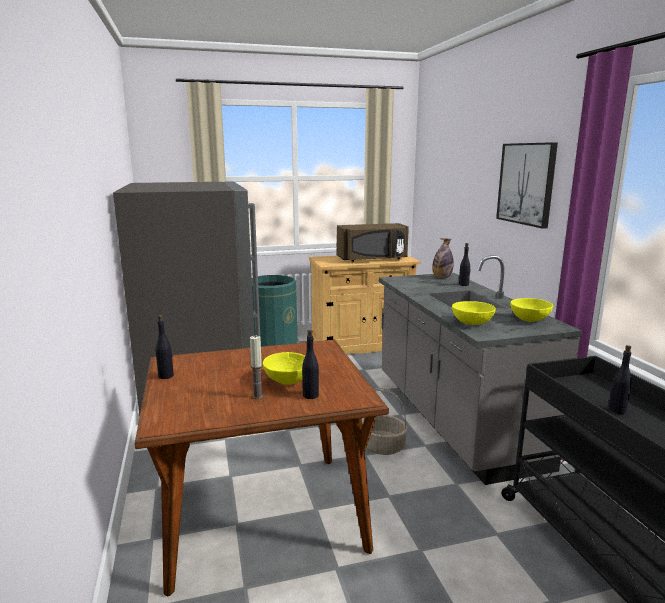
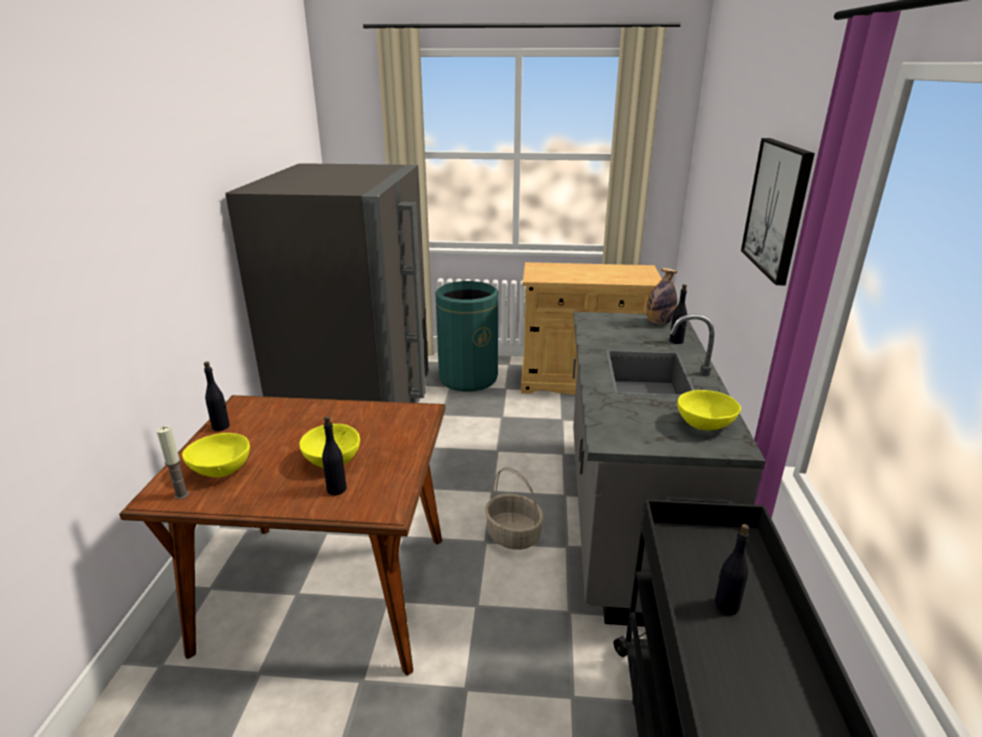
camera: 20 degrees right, 10 degrees up
(257, 396) = (282, 477): candle -> candle (181, 495)
(372, 259) = (602, 275): brown microwave -> none
(472, 323) = (615, 417): yellow bowl -> yellow bowl (222, 470)

